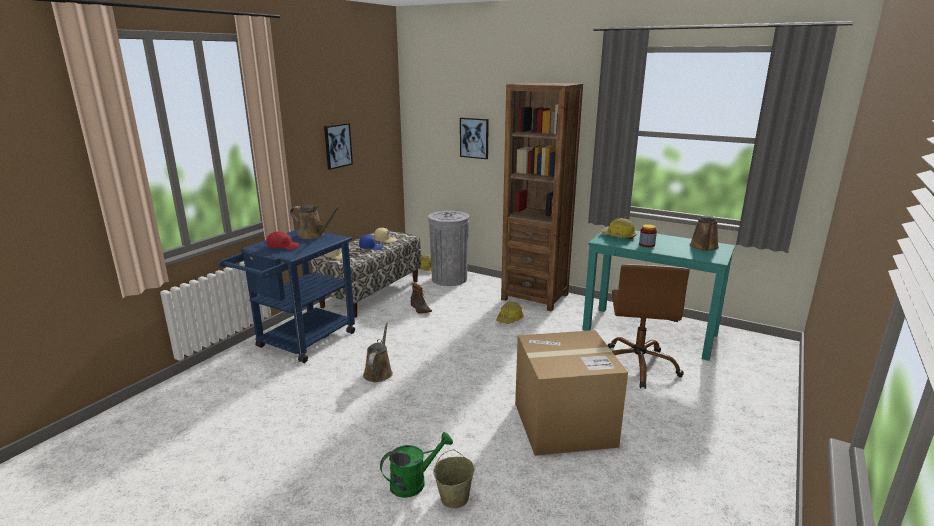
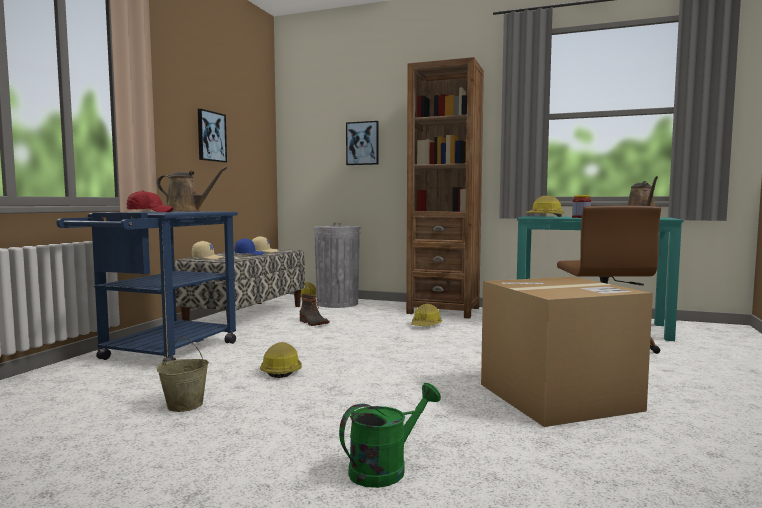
camera: 10 degrees left, 15 degrees down
(379, 372) = (281, 370): brown watering can -> hard hat
(455, 497) = (460, 479): beige bucket -> beige bucket (185, 405)

